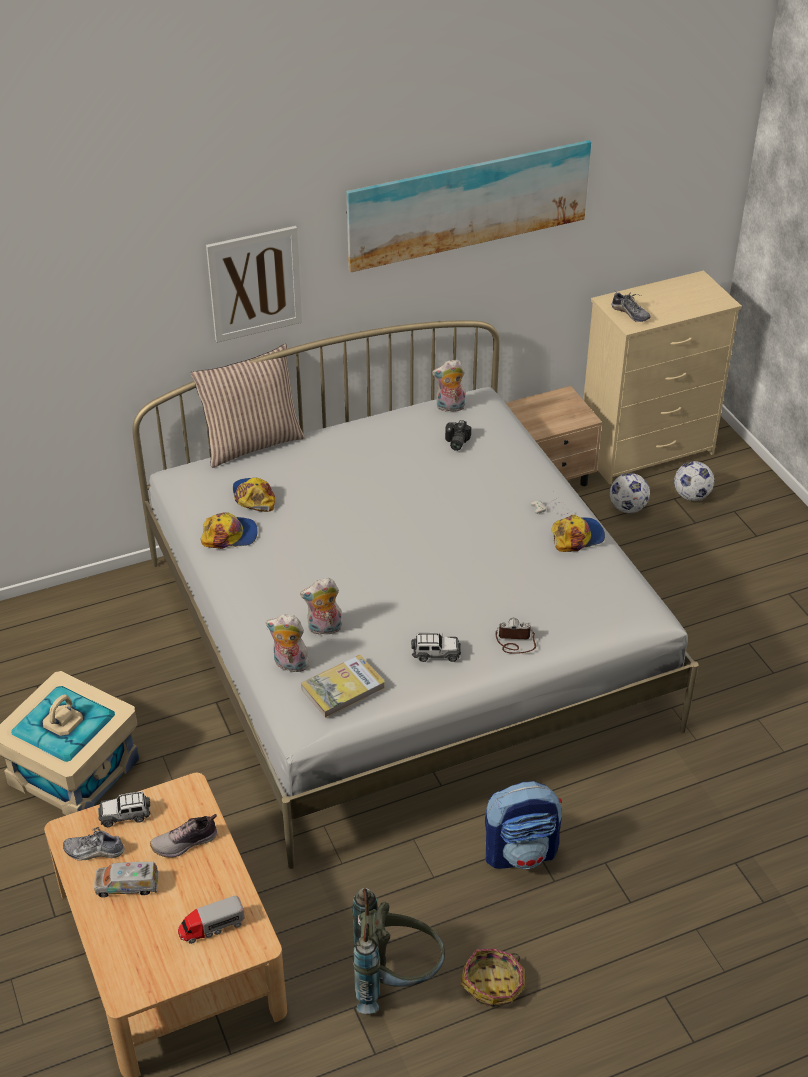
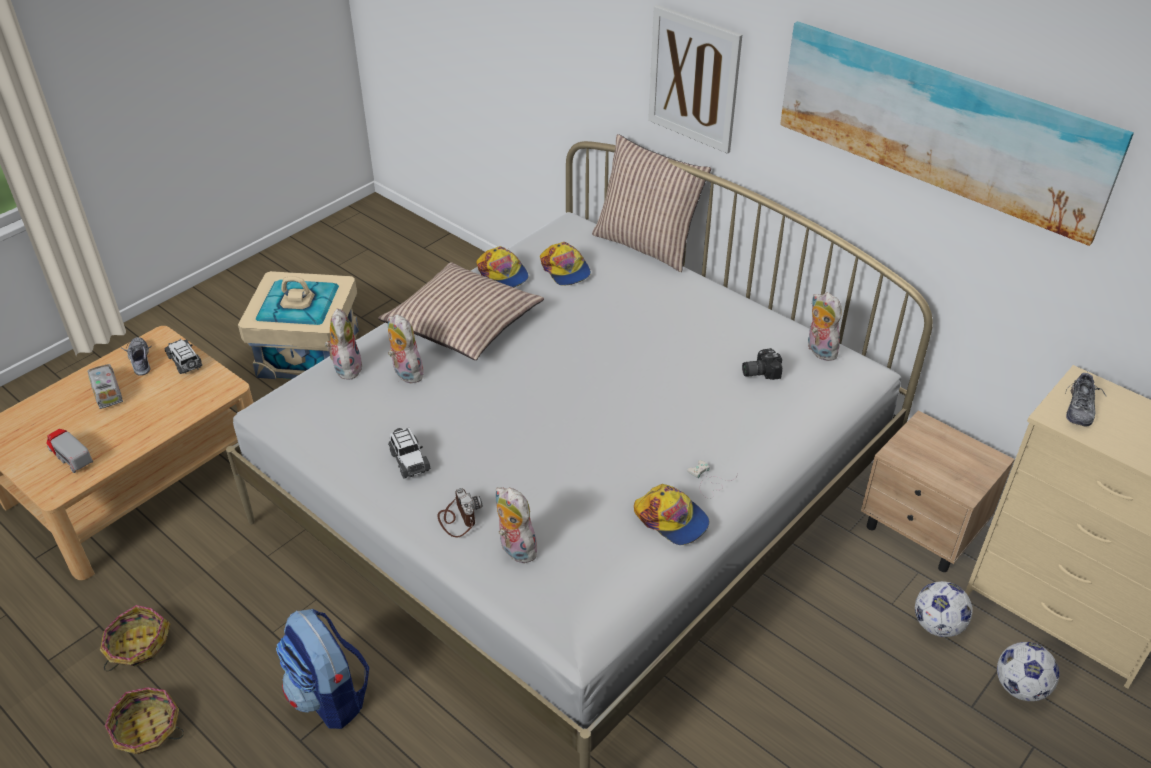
camera: 65 degrees right, 0 degrees up
(185, 843) = (163, 407): shoe -> none
(253, 497) = (565, 270): cap -> cap turned 105 degrees clockwise
(281, 578) = (463, 323): none -> pillow
(343, 689) = (327, 412): book -> none
(395, 979) = (137, 645): grey backpack -> basket
(562, 621) = (515, 549): none -> plush toy

